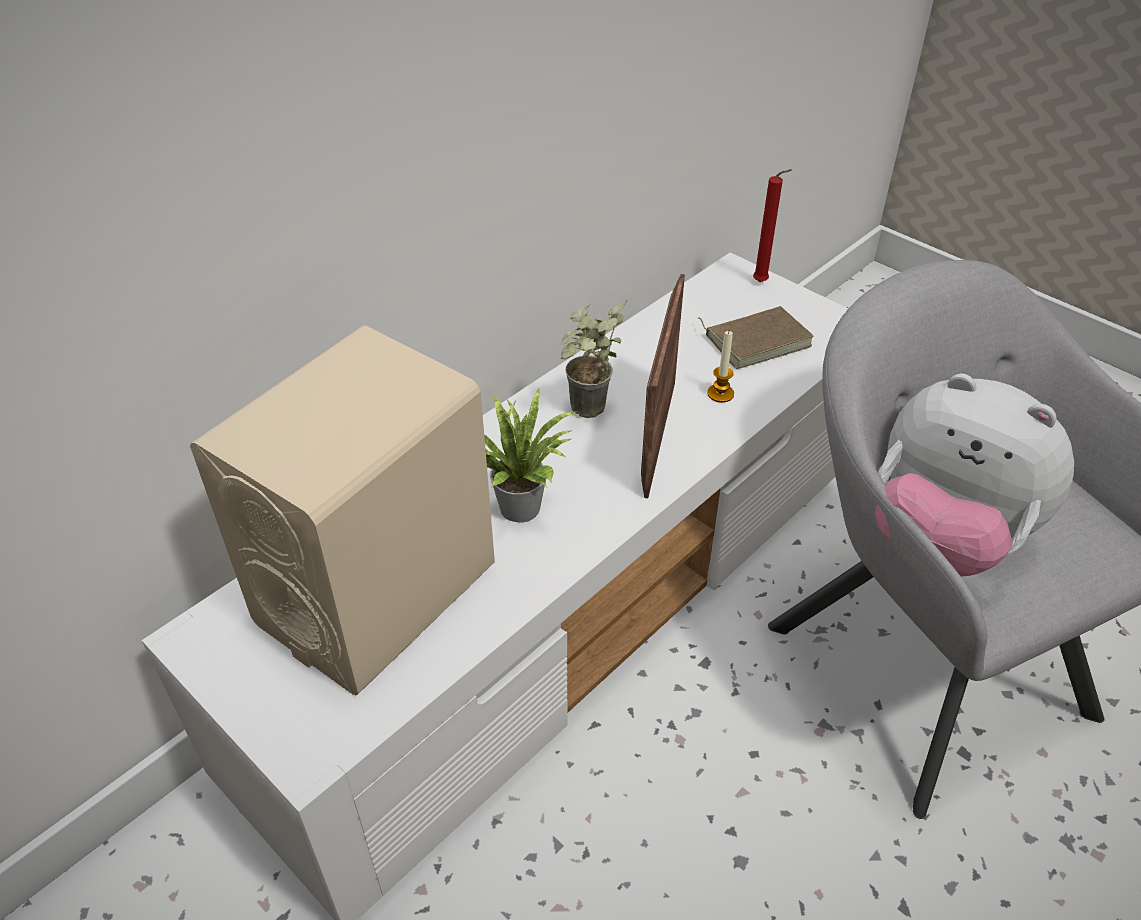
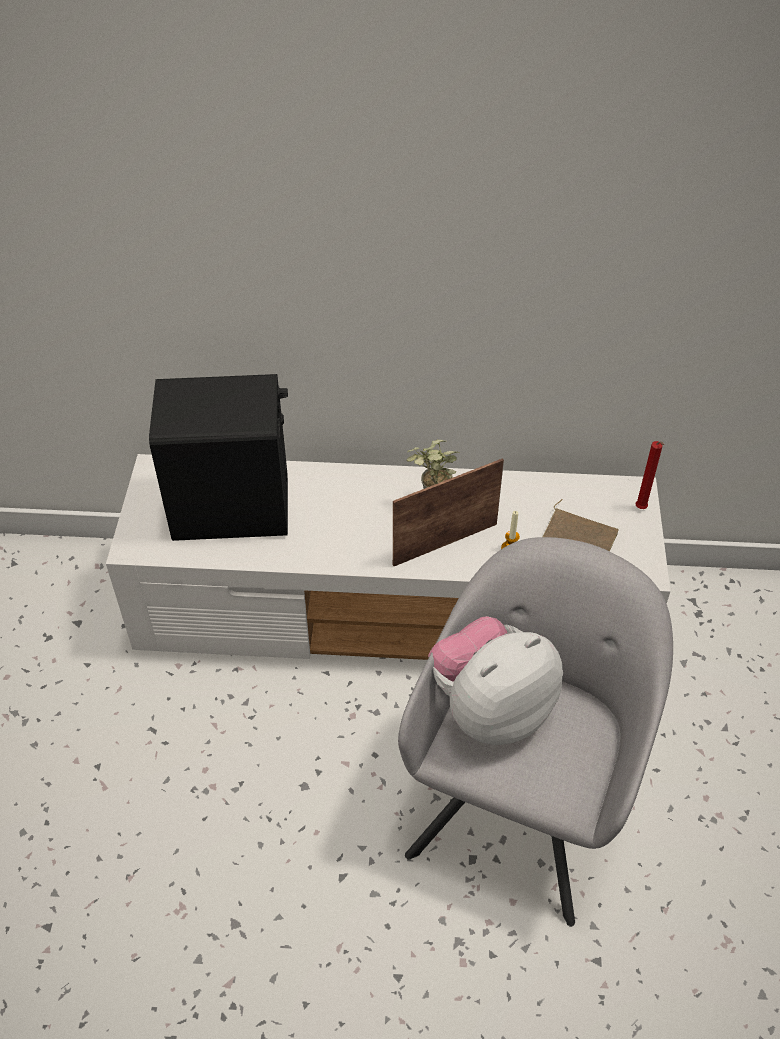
camera: 50 degrees right, 5 degrees up
(377, 593) = (232, 508): beige speaker -> black speaker
(523, 504) = (338, 521): potted plant -> none
(942, 540) = (490, 708): plush toy -> plush toy turned 60 degrees clockwise

